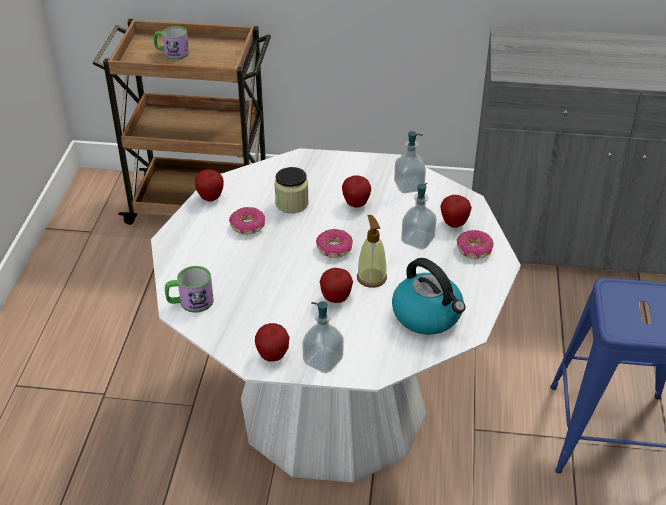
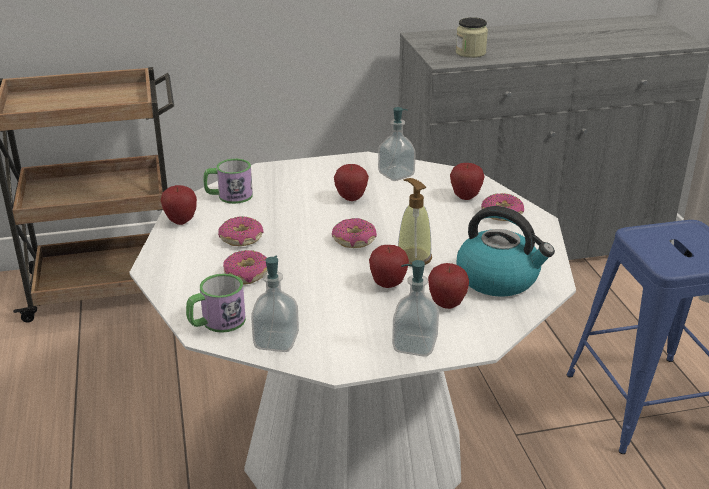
camera: 20 degrees left, 10 degrees down
(172, 53) = (62, 104): mug -> mug (229, 196)
(234, 262) = (247, 273): none -> donut
(273, 356) = (353, 354): apple -> apple (447, 304)
(292, 203) = (279, 210): jar -> jar (470, 53)
(417, 240) = (438, 217): soap dispenser -> soap dispenser (276, 341)

